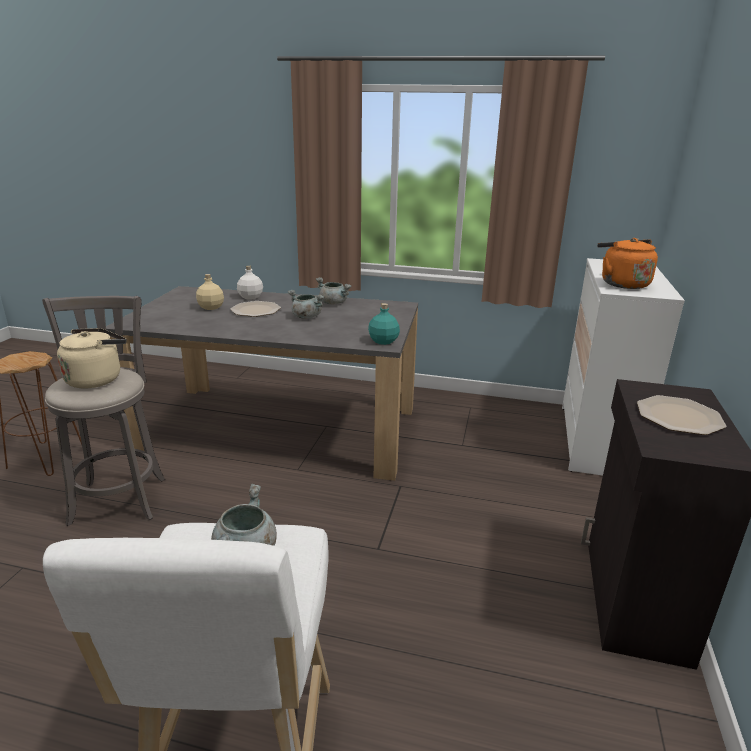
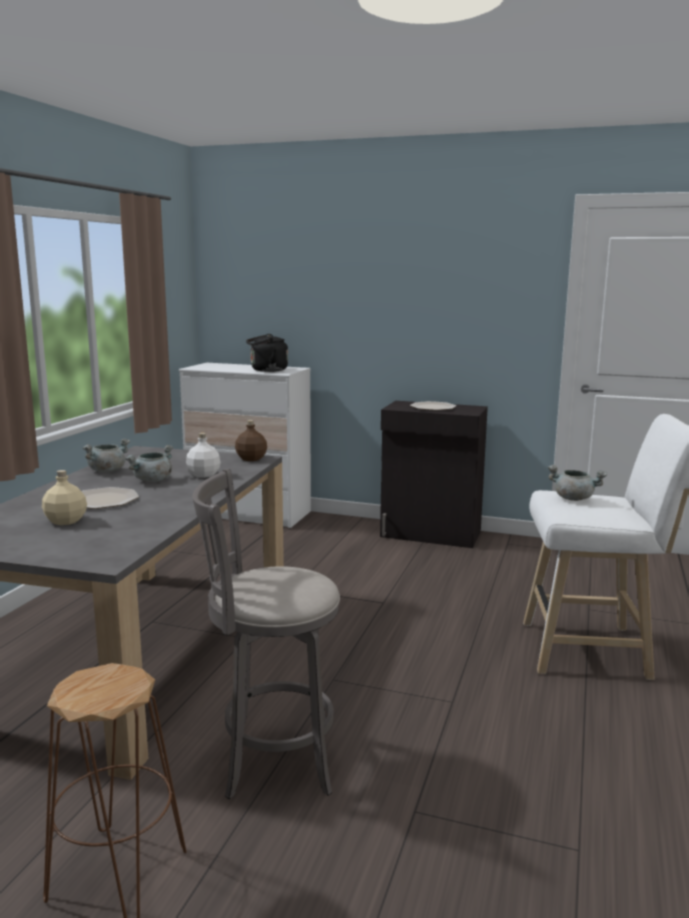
camera: 85 degrees left, 10 degrees down
(97, 379) = (274, 581): beige kettle -> none
(250, 297) = (34, 504): white bottle -> white bottle (204, 475)
(384, 341) = (251, 459): turquoise bottle -> brown bottle
(622, 284) = (266, 370): orange kettle -> black kettle

